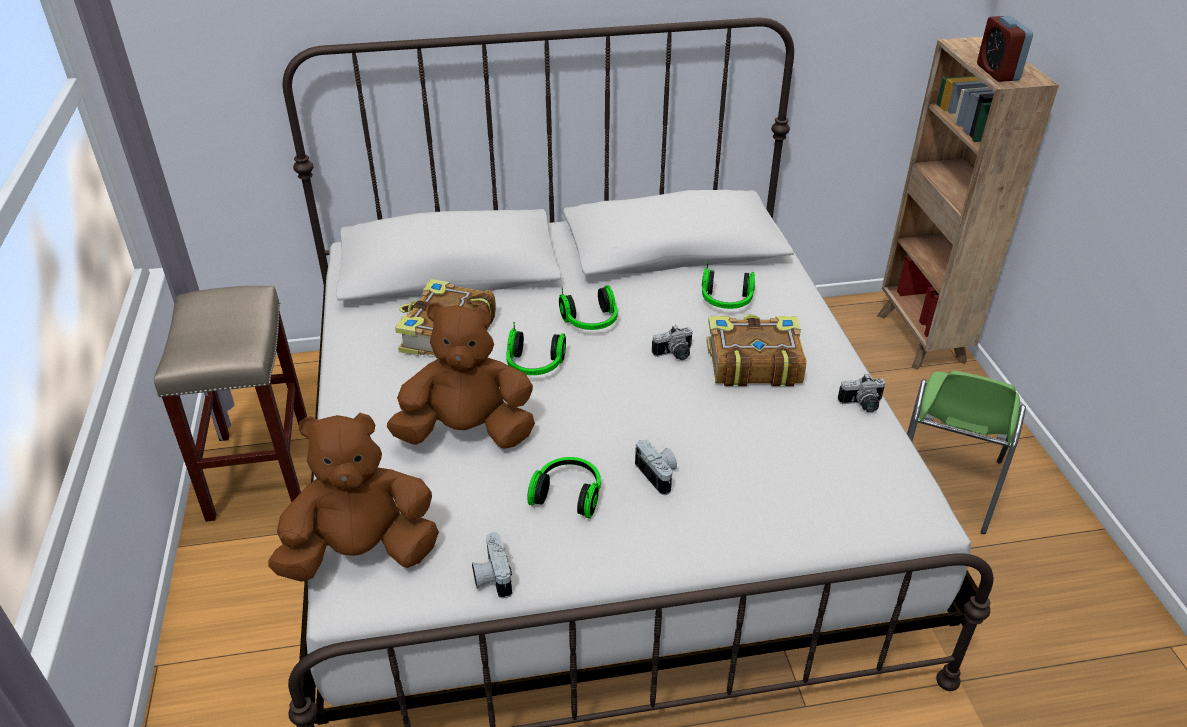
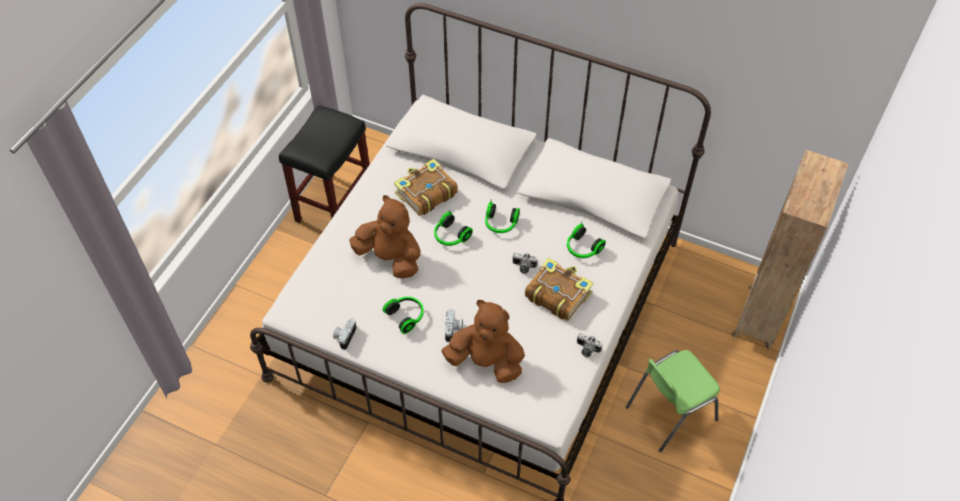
camera: 35 degrees right, 15 degrees up
(259, 470) = (334, 205): beige stool -> black stool
(362, 552) = (305, 294): brown plush toy -> brown plush toy (486, 361)
(997, 72) = (802, 198): alarm clock -> none

